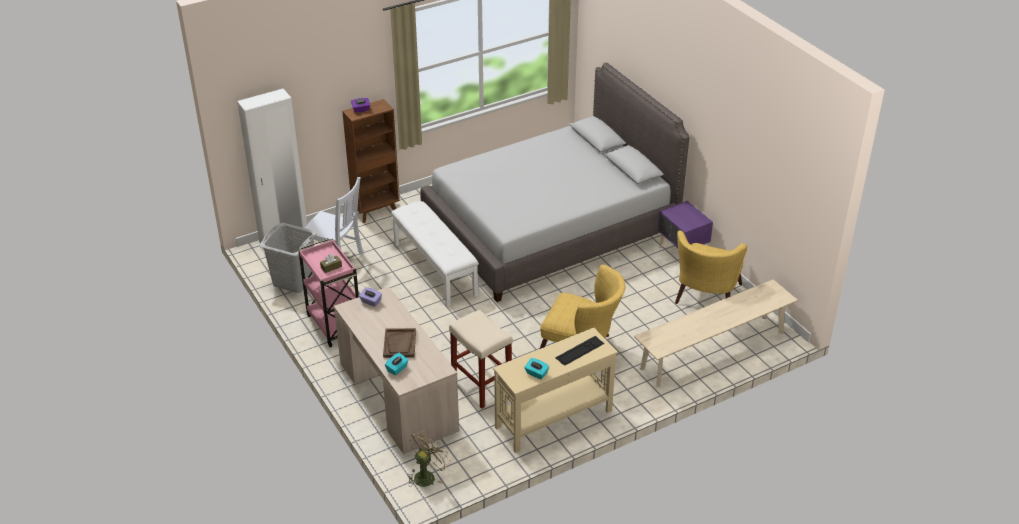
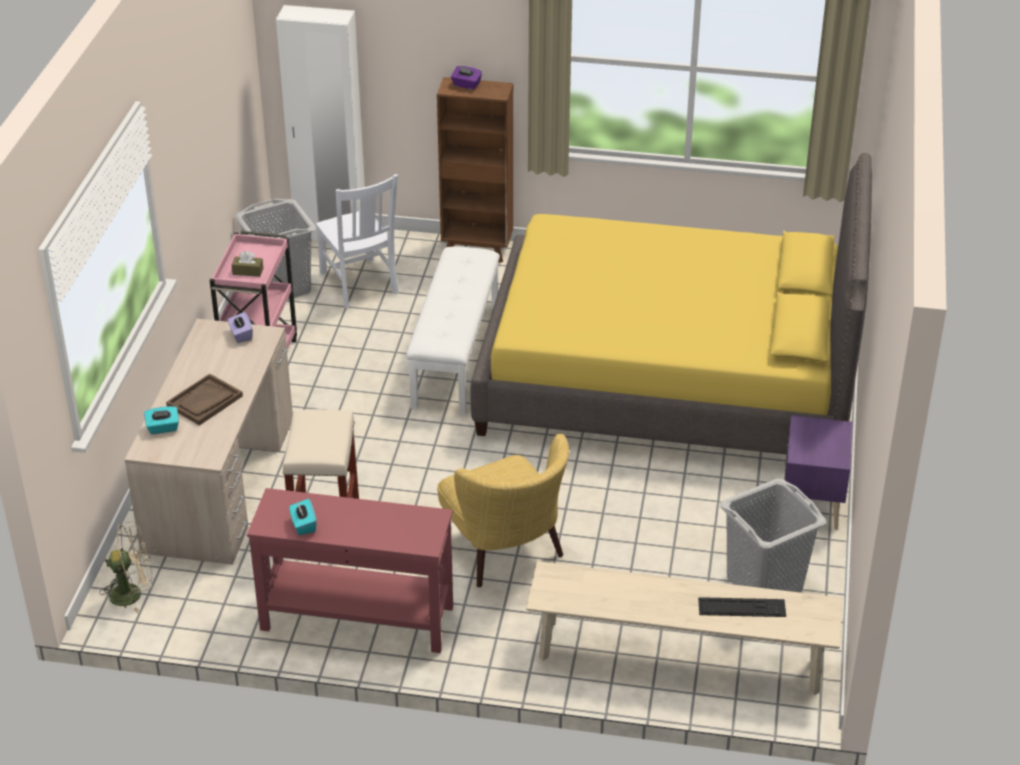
camera: 40 degrees right, 0 degrees up
(550, 228) = (668, 378): grey bed -> yellow bed
(553, 419) = (356, 618): beige console table -> red console table
(580, 351) = (393, 528): keyboard -> keyboard (742, 607)
(705, 298) = (763, 583): yellow armchair -> grey laundry basket

